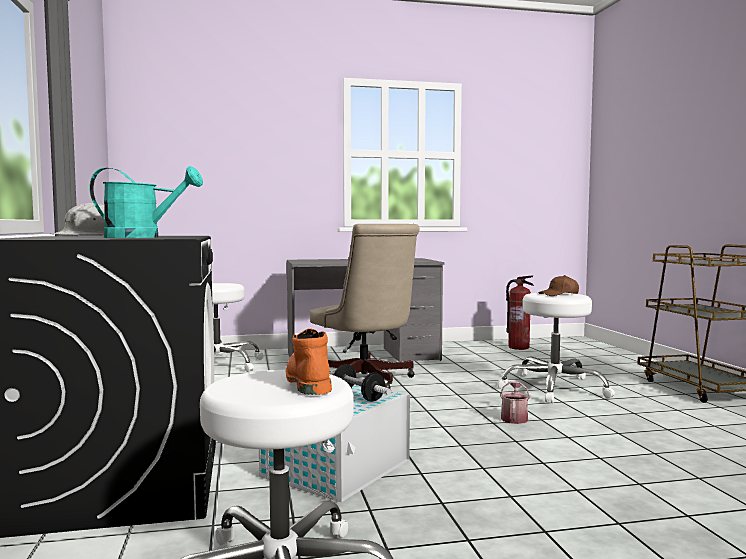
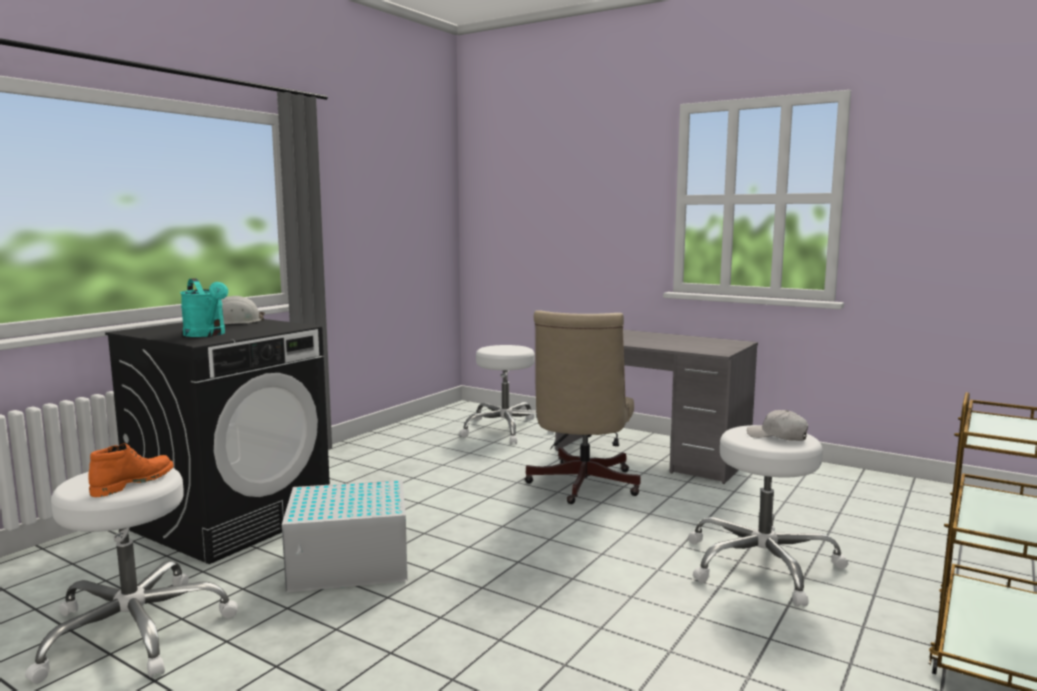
camera: 45 degrees right, 5 degrees up
(358, 396) = (367, 502): dumbbell -> none
(514, 418) = (607, 582): watering can -> none
(518, 347) = (886, 493): fire extinguisher -> none
(559, 294) = (777, 436): brown cap -> white cap

